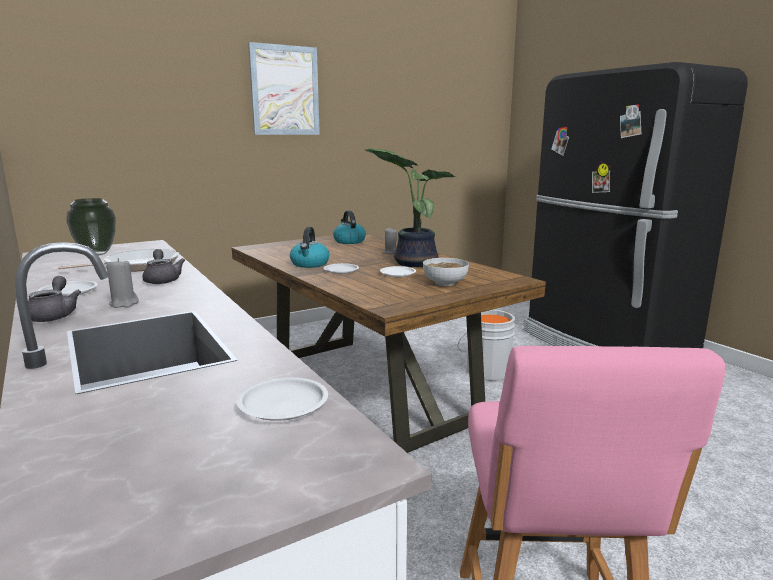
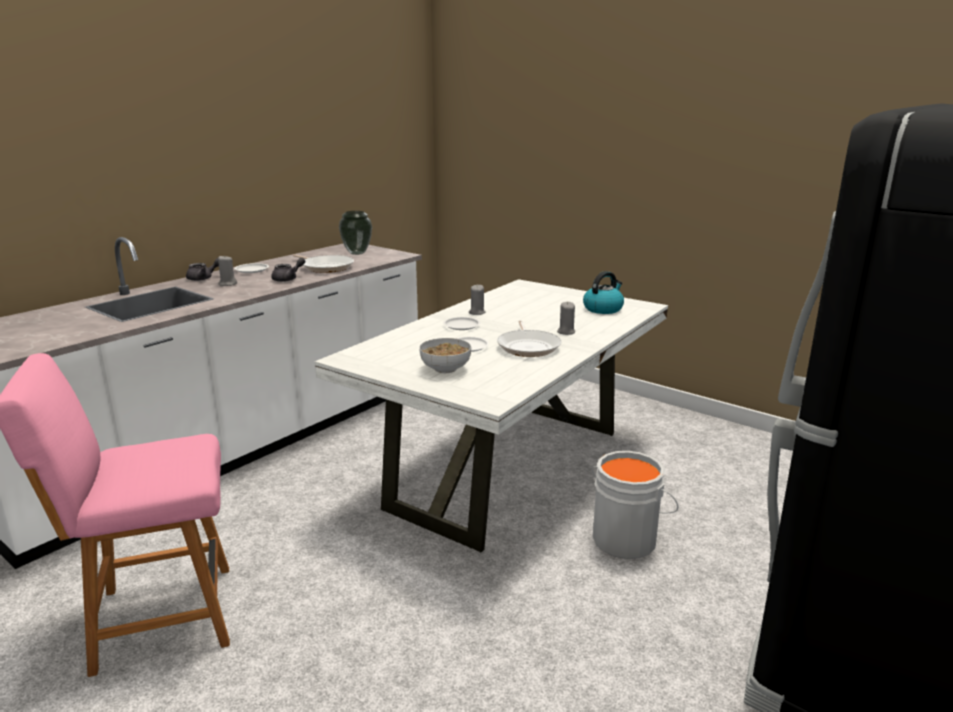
camera: 70 degrees right, 5 degrees up
(282, 404) = (54, 338): white plate -> none
(285, 90) = (658, 111): picture -> none
(310, 264) = (476, 312): kettle -> grey candle
(368, 388) = (508, 468): brown dining table -> white dining table
(413, 262) = (528, 346): potted plant -> frying pan

